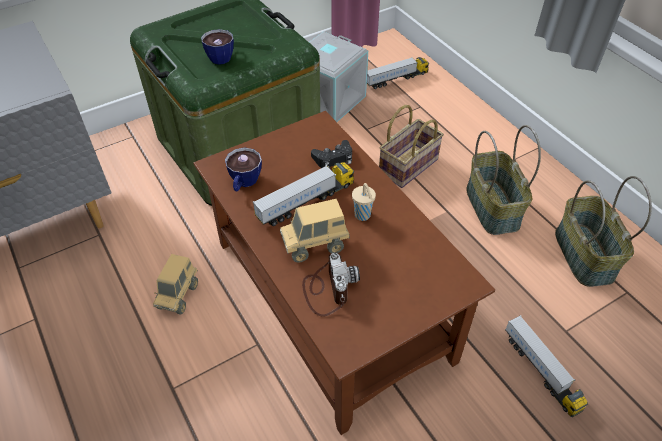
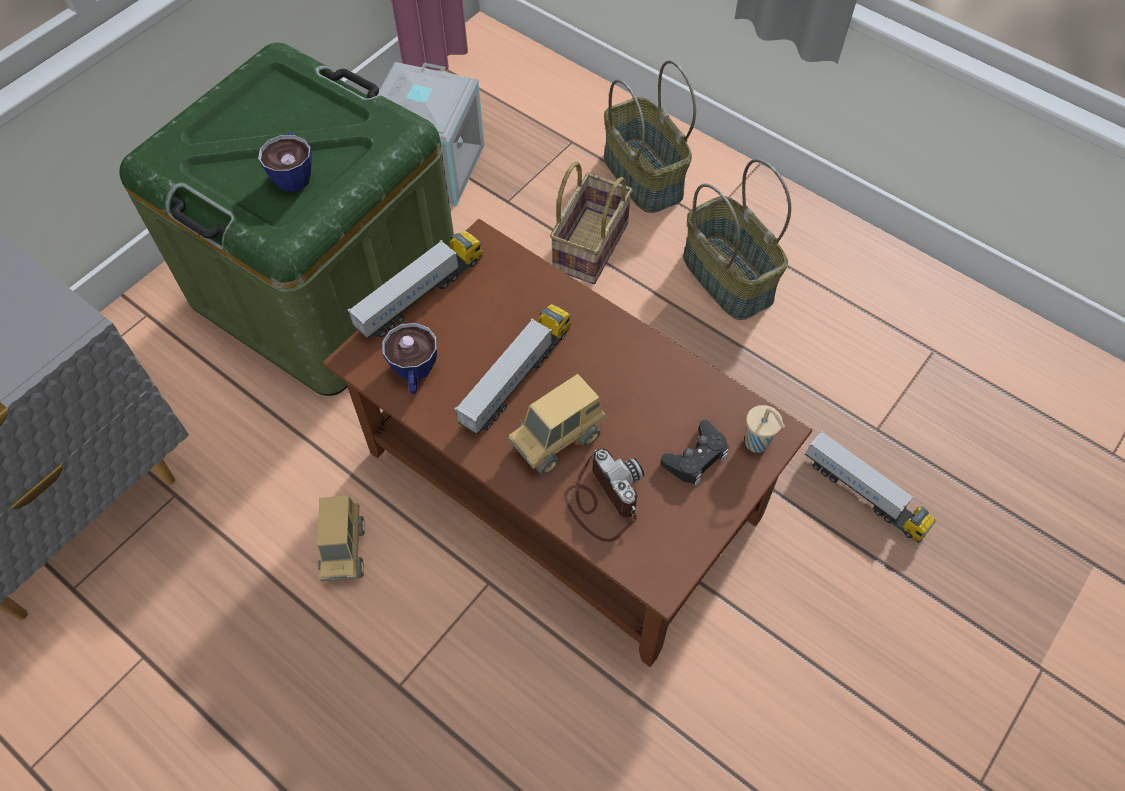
camera: 20 degrees left, 10 degrees up
(333, 159) = (525, 296): black game controller -> black game controller (696, 457)
(363, 216) = (603, 375): beige cup -> beige cup (757, 443)
(396, 79) = (519, 103): toy truck -> toy truck (421, 295)
(582, 254) = (864, 314): basket -> basket (641, 176)

